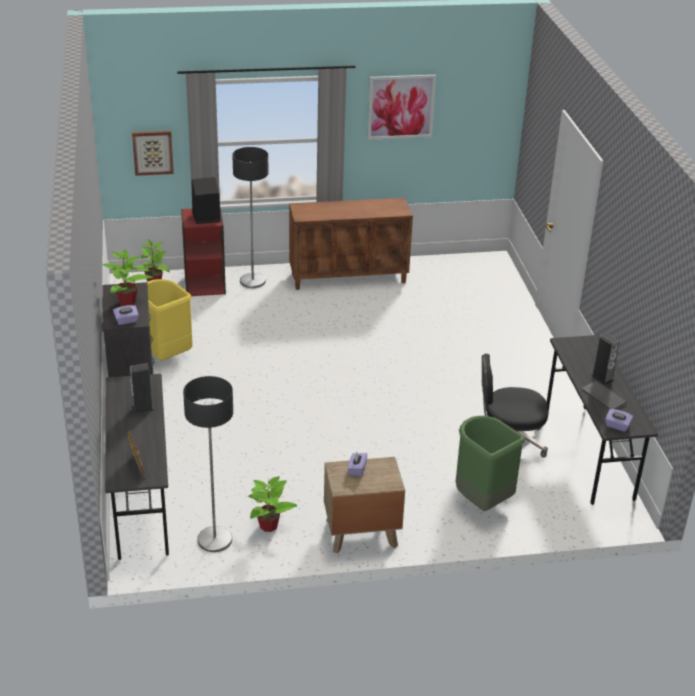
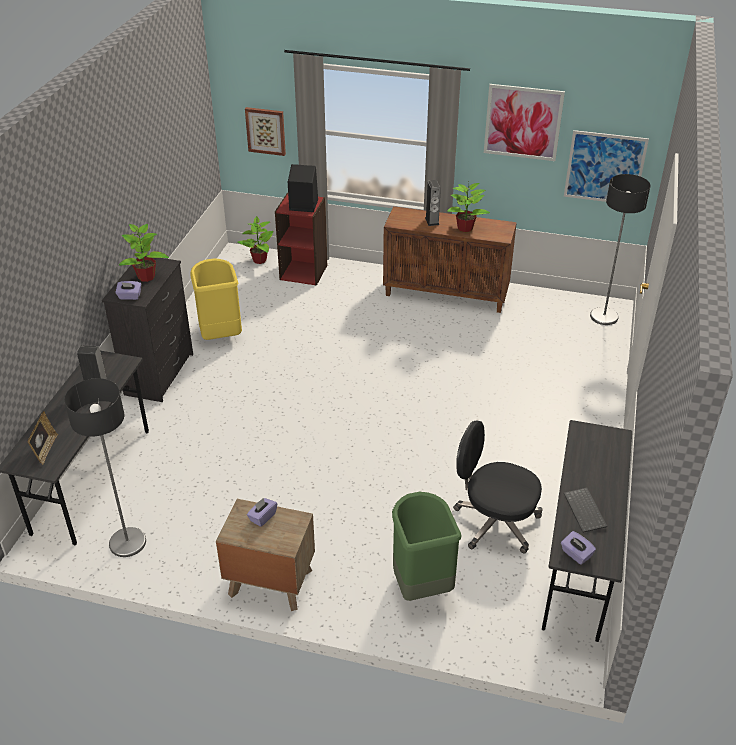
camera: 25 degrees right, 5 degrees up
(252, 281) = (350, 277): floor lamp -> floor lamp (603, 316)
(269, 525) = (187, 543): potted plant -> potted plant (465, 228)
(474, 136) = (605, 168): none -> picture
(602, 378) = (599, 486): speaker -> speaker (432, 221)

